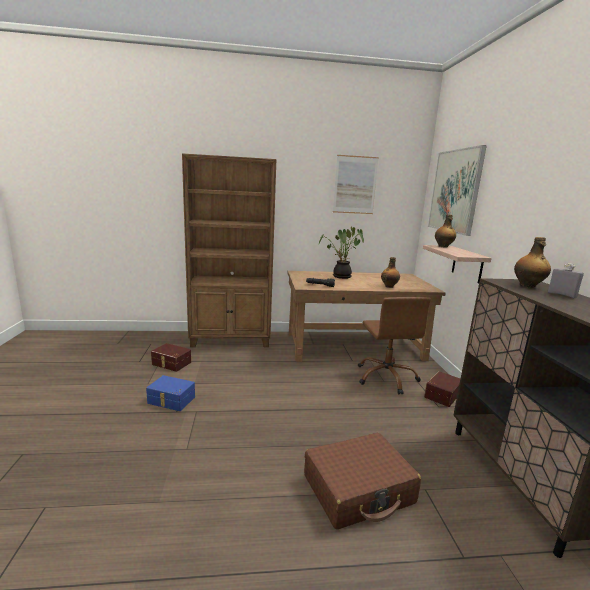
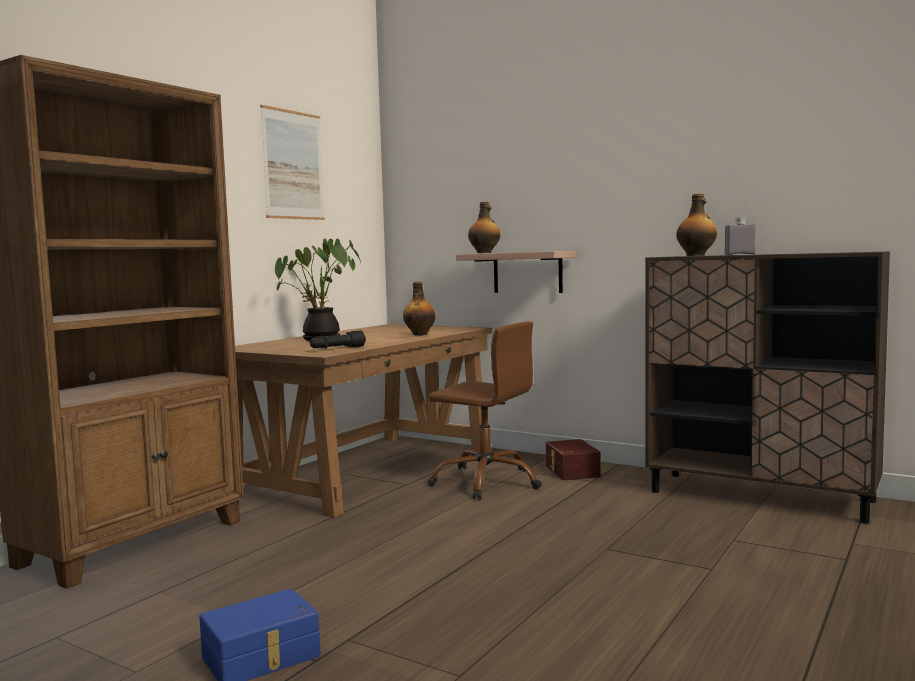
camera: 50 degrees left, 10 degrees down
(171, 363) = (98, 626): brown storage box -> none
(358, 489) = (702, 573): brown suitcase -> none
(455, 191) = (465, 170): picture -> none

